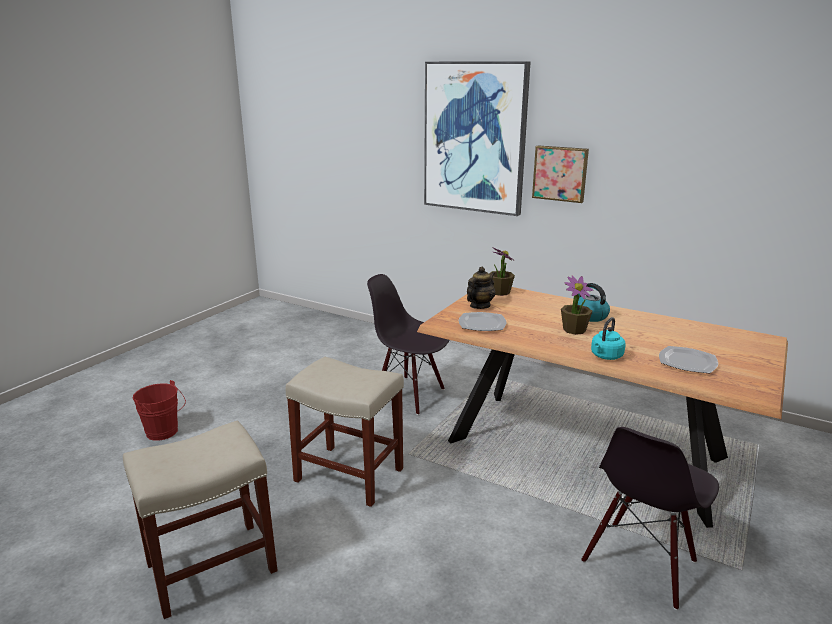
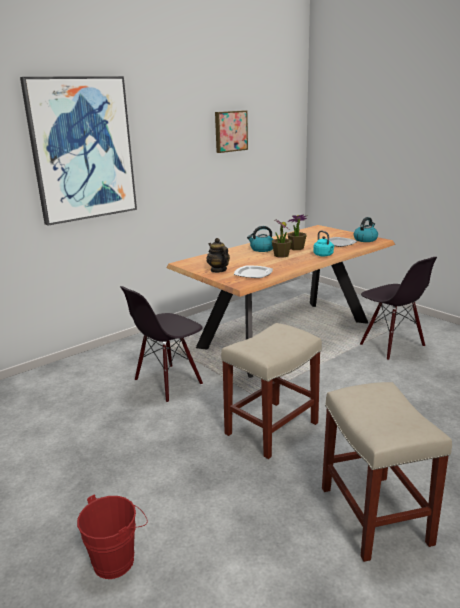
camera: 70 degrees left, 0 degrees up
(500, 292) = (196, 262): potted plant -> potted plant (296, 248)
(560, 173) = (156, 167): picture -> picture (230, 131)
(744, 382) = (365, 239): none -> kettle

